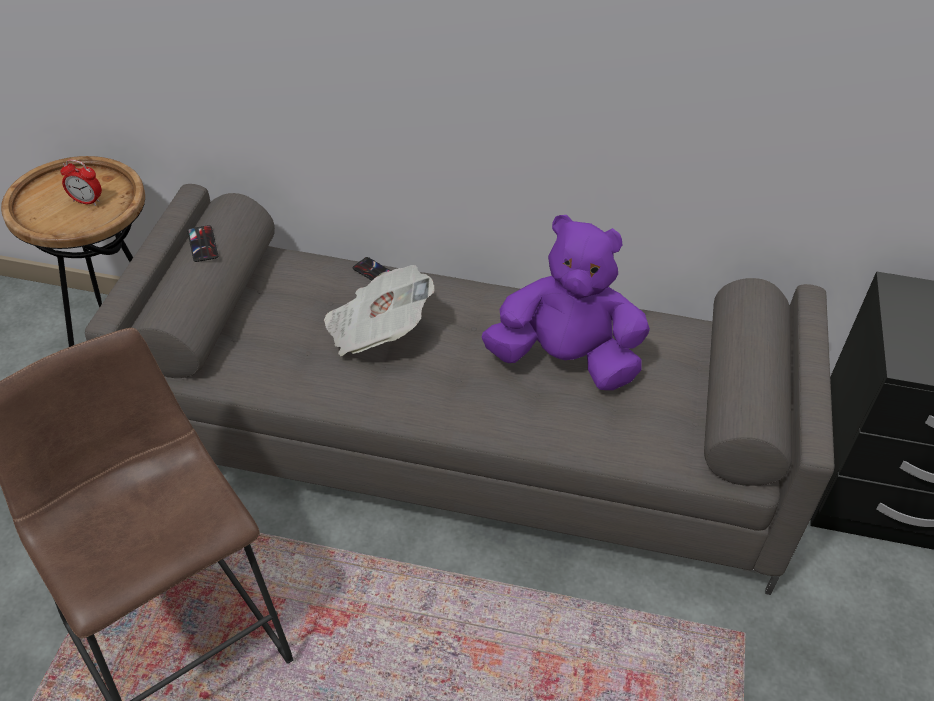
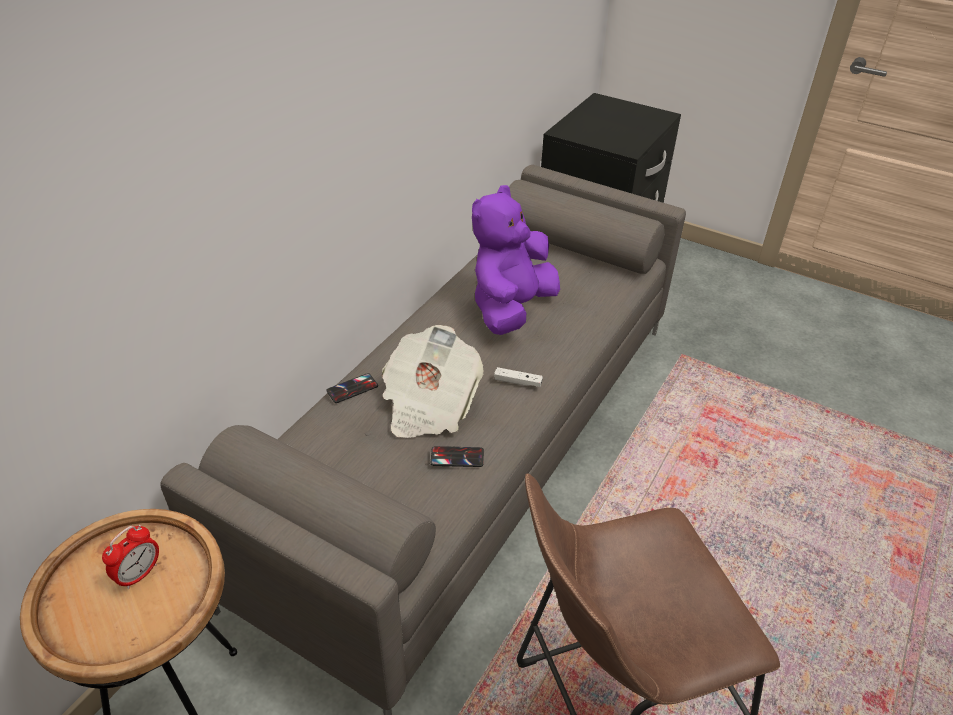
camera: 70 degrees left, 5 degrees down
(203, 244) = (293, 473): phone -> phone (457, 457)
(440, 390) = (518, 382): none -> white game controller

